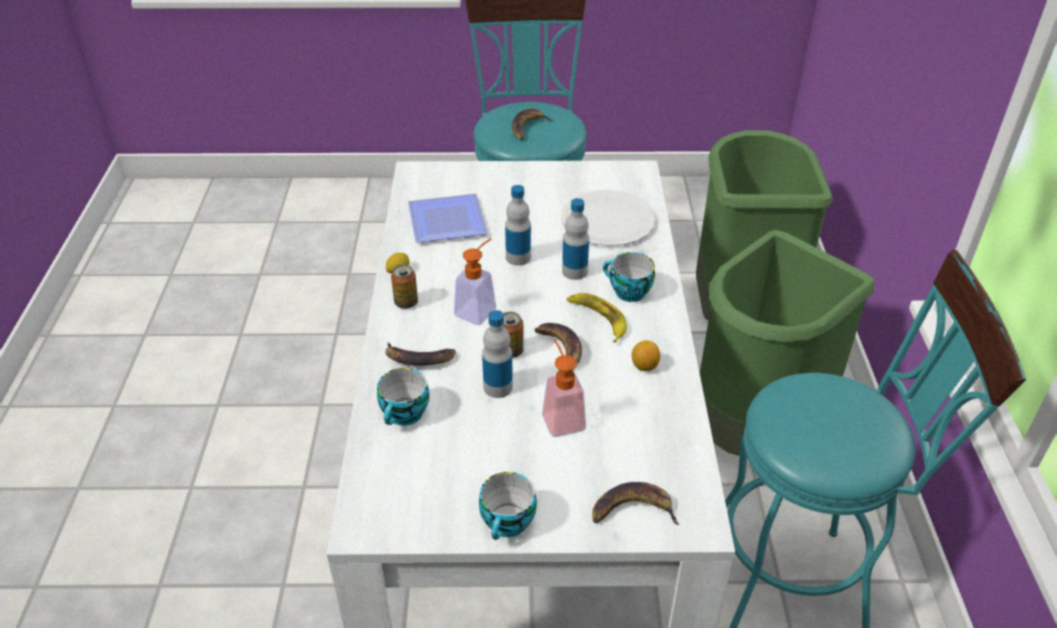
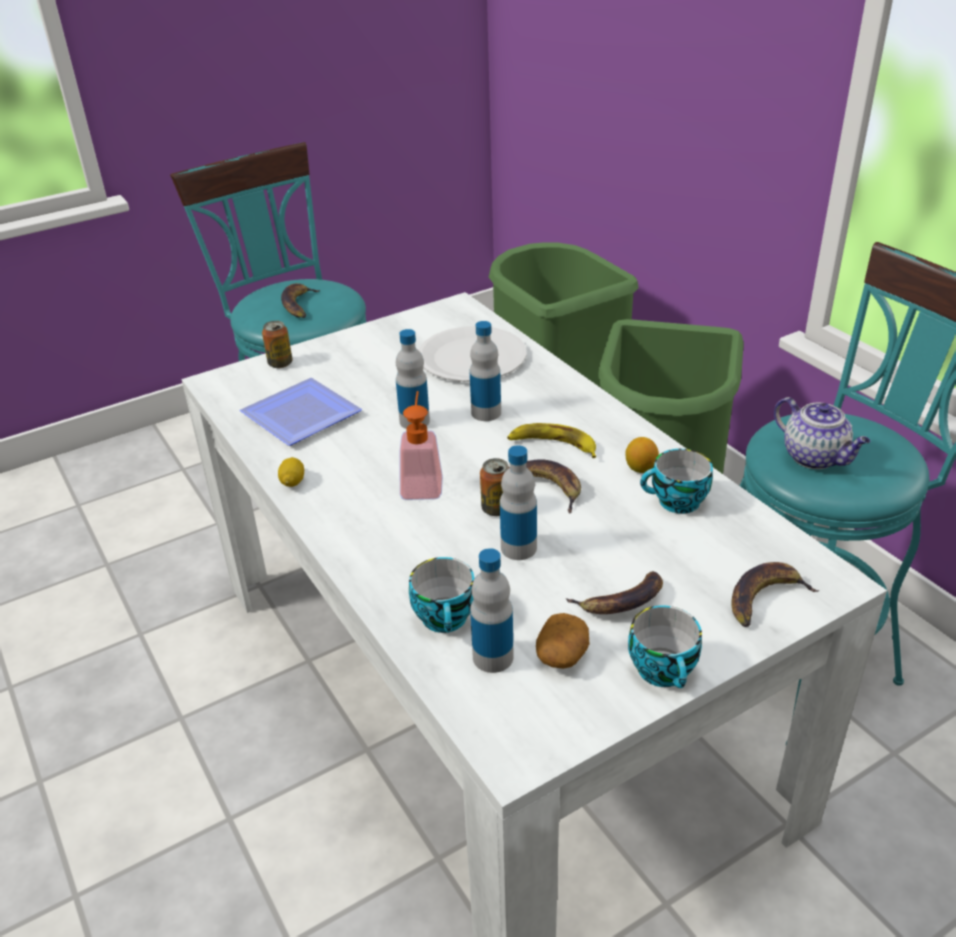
camera: 30 degrees left, 5 degrees down
(406, 303) = (333, 509): can -> can (280, 363)
(409, 456) = (493, 657): none -> bottle
(418, 359) = (404, 558): banana -> banana (621, 601)
(453, 477) = (562, 655): none -> potato
(561, 416) = (610, 547): soap dispenser -> none
(627, 292) = (556, 411): cup -> cup (676, 502)
(803, 420) = (815, 457): none -> teapot

